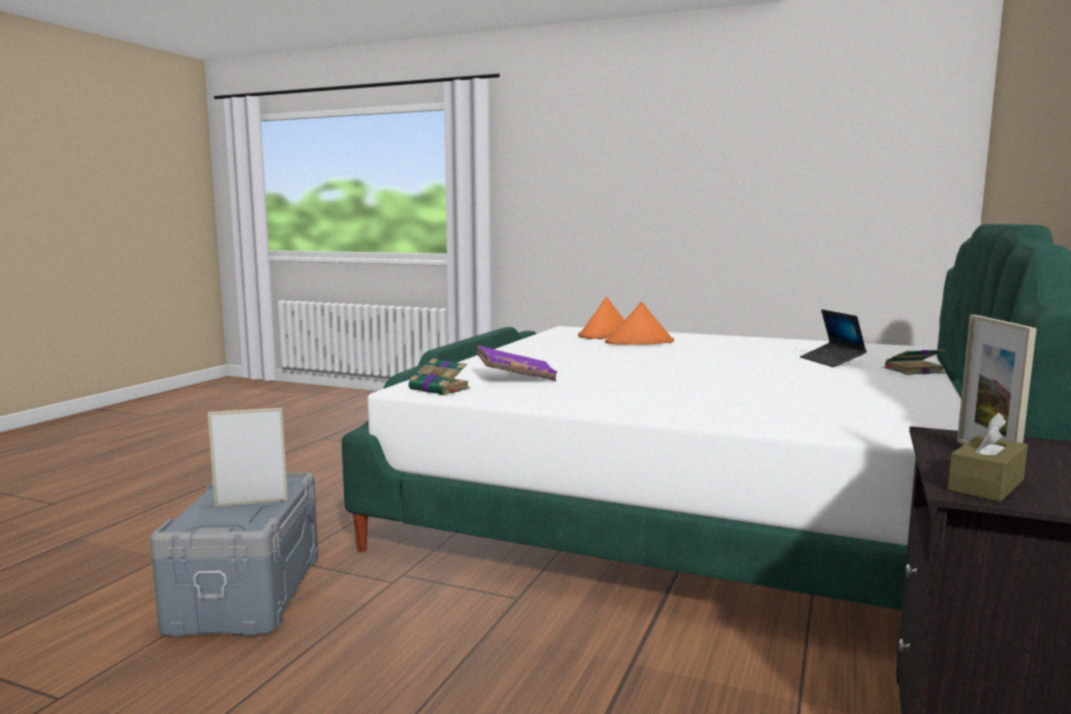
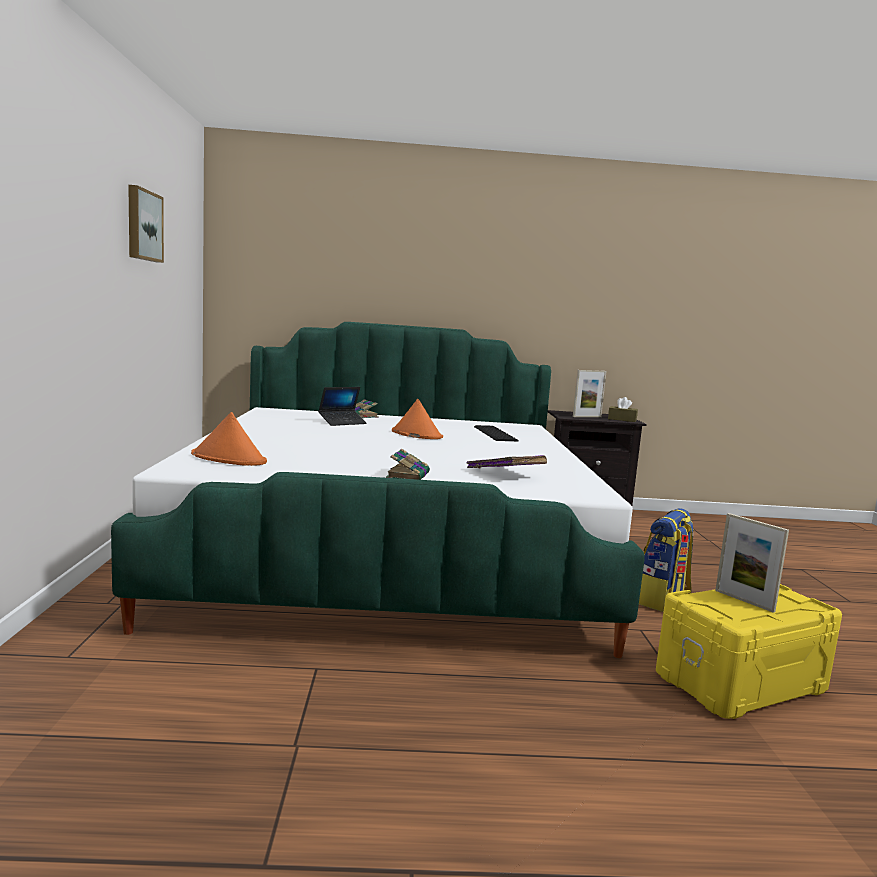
camera: 115 degrees left, 0 degrees up
(245, 593) = (741, 683): grey storage box -> yellow storage box
(440, 389) = (581, 488): book -> book (408, 475)
(446, 633) = (662, 600): none -> backpack
(639, 342) = (281, 450): orange hat -> orange hat (416, 434)
(772, 143) = (142, 225): none -> picture
(806, 408) = (496, 433): none -> keyboard

